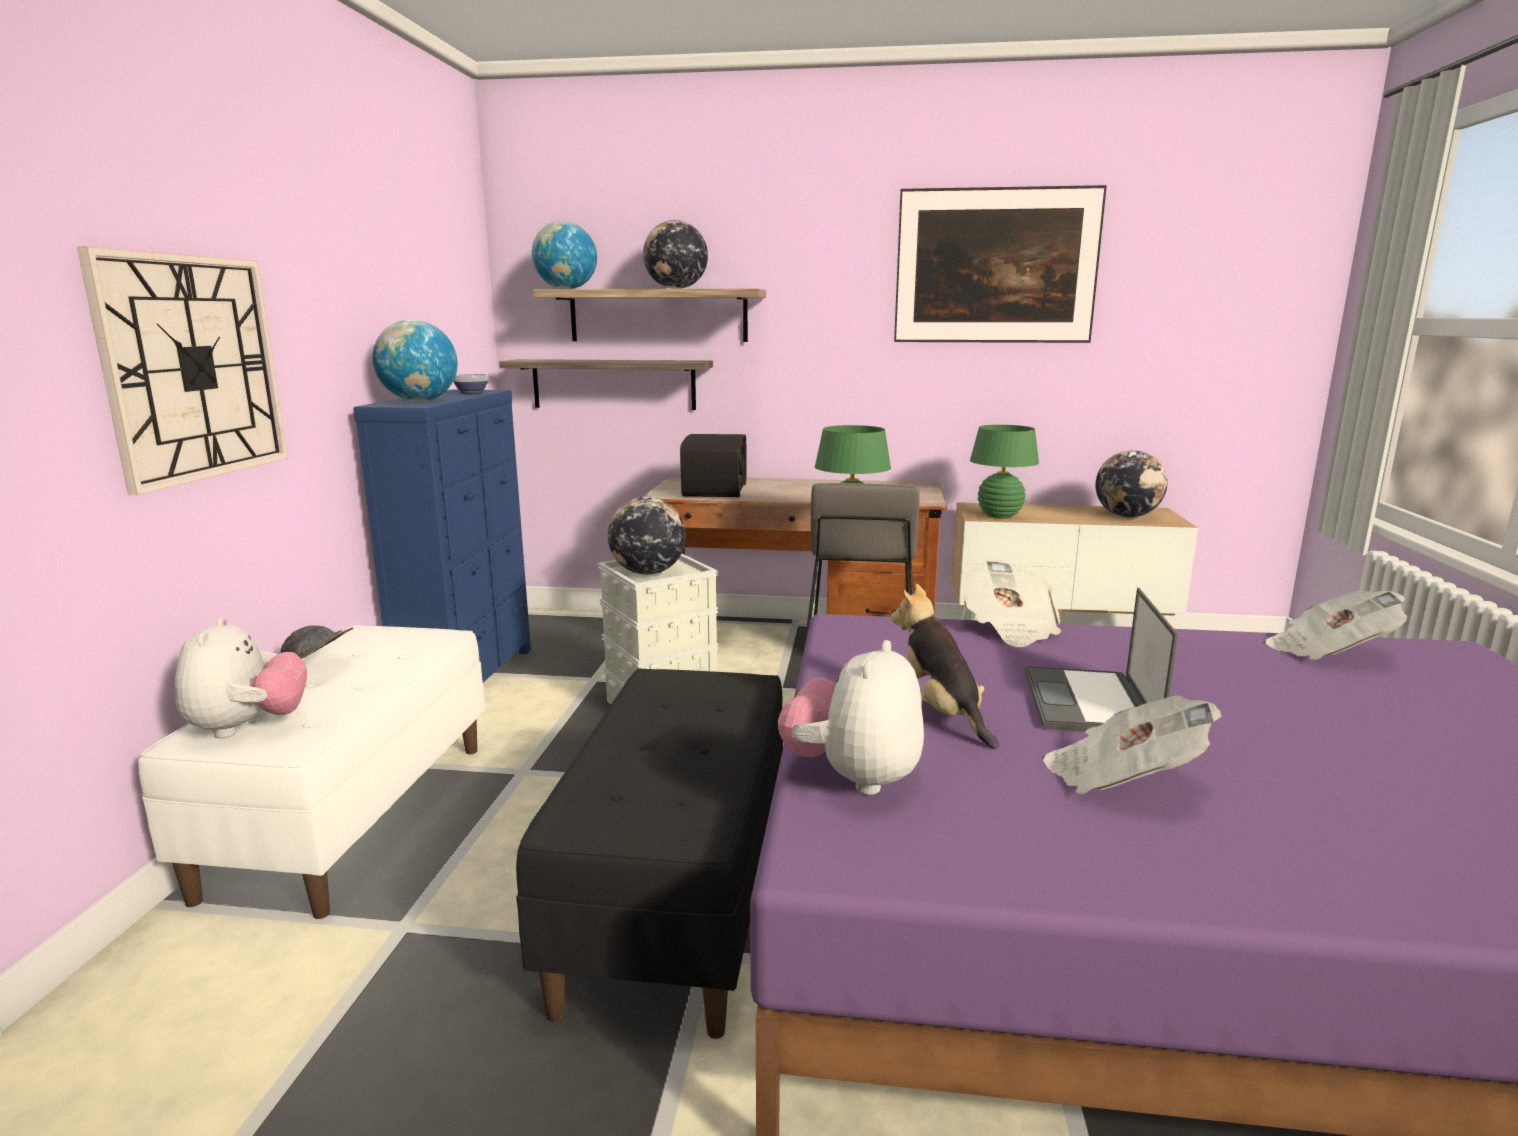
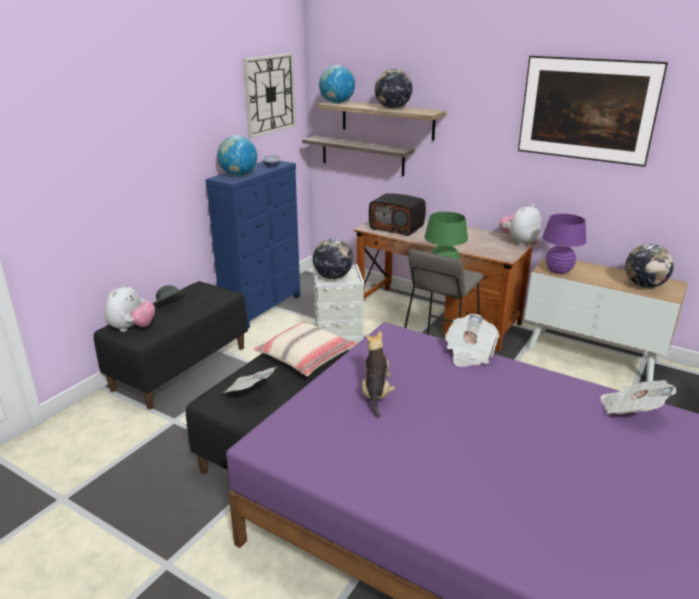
camera: 25 degrees right, 10 degrees up
(193, 368) = (124, 176): wall clock -> wall clock (269, 94)
(352, 815) = (180, 367): white bench -> black bench
(704, 700) = (306, 357): none -> beige pillow
(713, 490) = (397, 227): radio -> radio turned 90 degrees clockwise
(853, 777) = (305, 415): plush toy -> plush toy (518, 241)
(999, 515) = (558, 271): green table lamp -> purple table lamp
(1089, 703) = (451, 407): laptop -> none
(1121, 779) = (413, 447): newspaper -> newspaper (250, 392)

